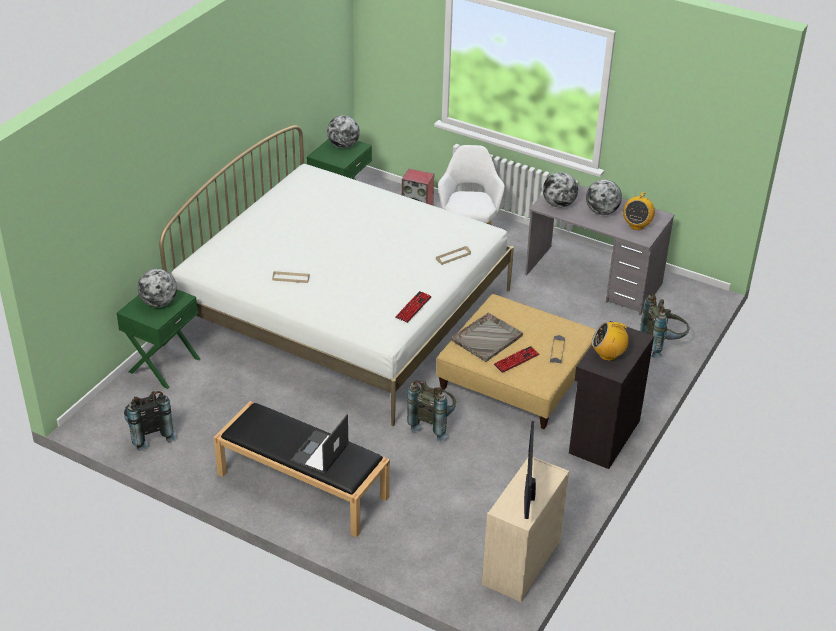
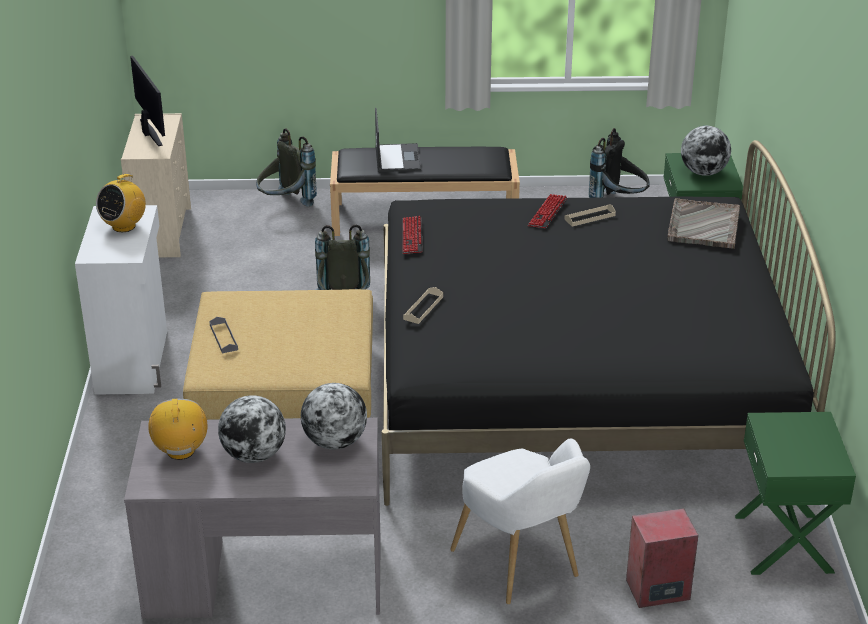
camera: 150 degrees right, 5 degrees down
(343, 145) = (806, 454): globe -> none
(344, 312) = (577, 385): white bed -> black bed
(487, 338) = (324, 321): grey tray -> grey tray (703, 226)
(516, 360) = (268, 309): keyboard -> keyboard (547, 212)
(603, 436) = (134, 361): black cabinet -> white cabinet
(608, 355) = (124, 226): radio -> radio turned 150 degrees clockwise
(662, 345) = (100, 507): grey backpack -> grey backpack (285, 205)

